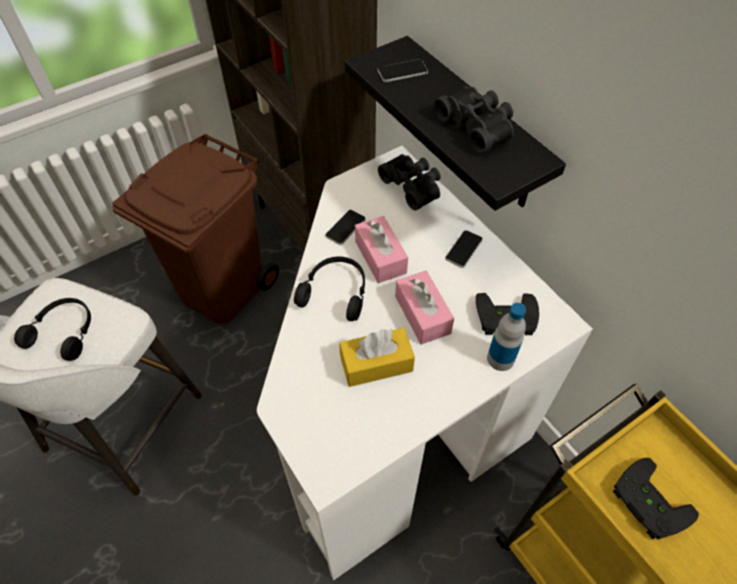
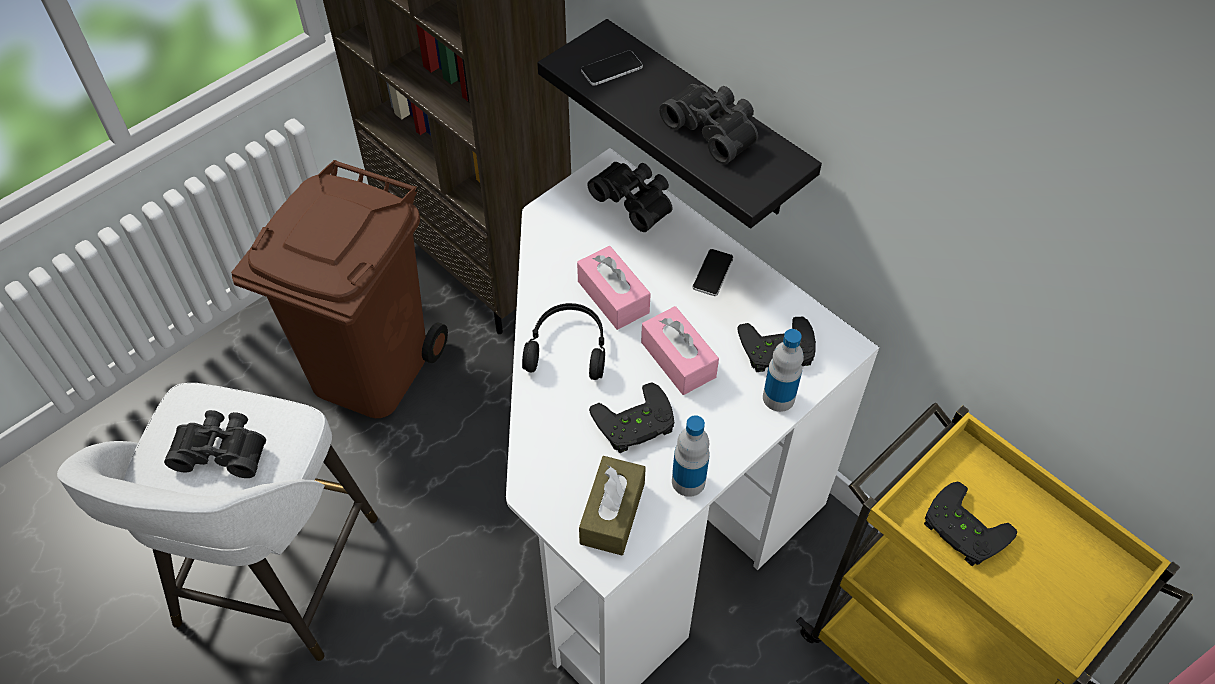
camera: 10 degrees left, 0 degrees up
(64, 332) = (222, 449): black headphones -> black binoculars
(341, 437) = (612, 513): none -> brown tissue box
(345, 227) = (561, 266): phone -> none
(376, 364) = (635, 425): yellow tissue box -> black game controller
(411, 419) = (688, 481): none -> bottle

